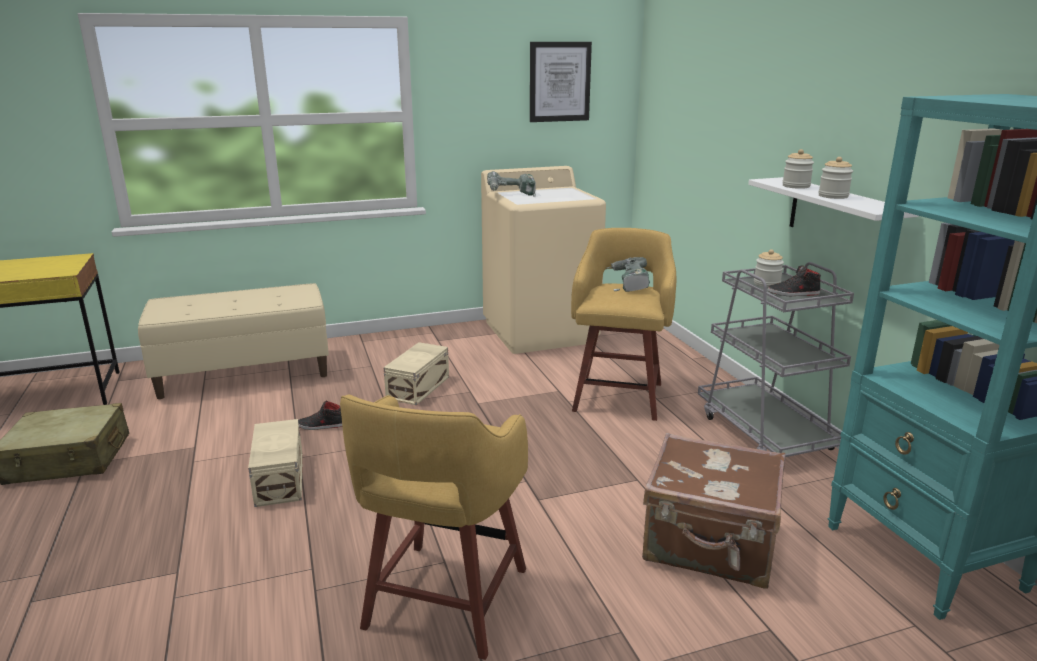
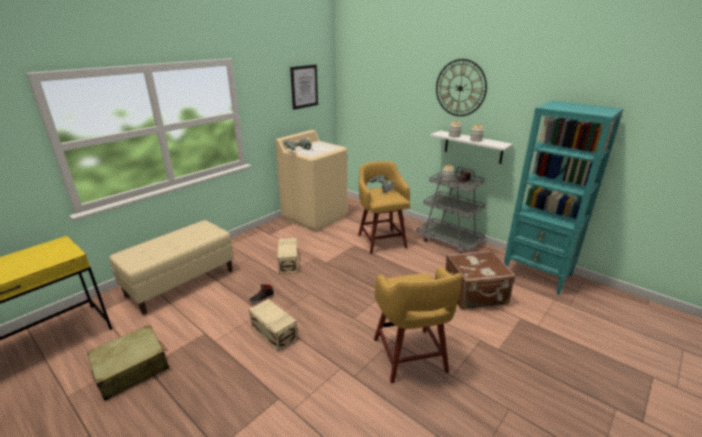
camera: 30 degrees left, 5 degrees up
(826, 77) = (460, 88): none -> wall clock

